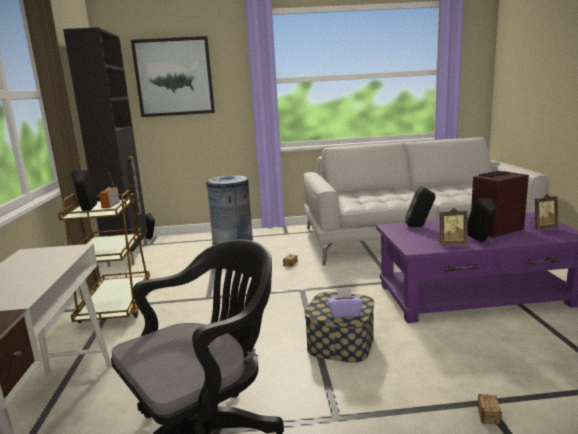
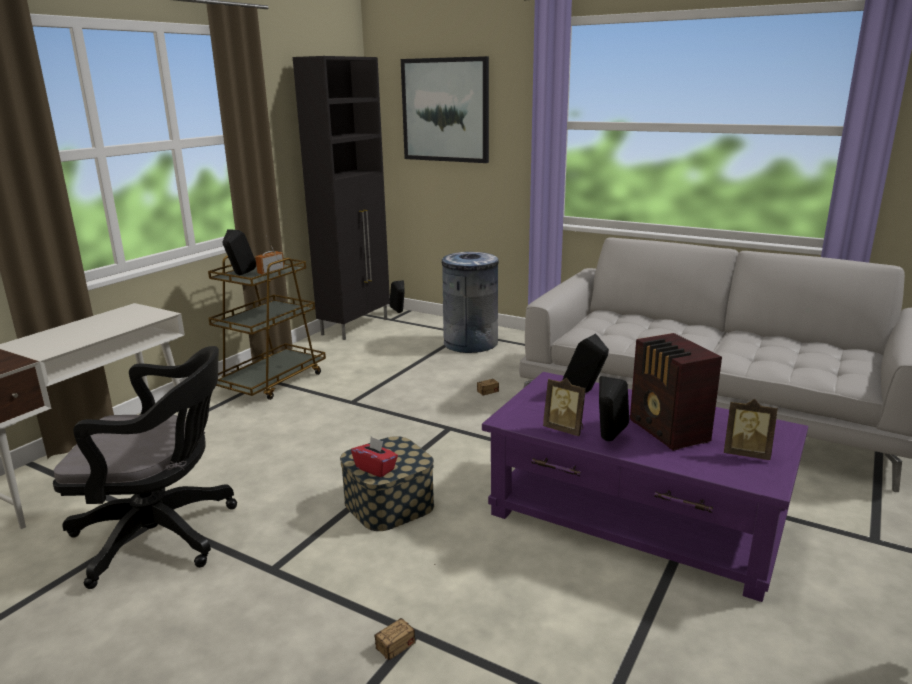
camera: 35 degrees right, 5 degrees up
(344, 314) = (375, 468): purple tissue box -> red tissue box
(495, 230) = (668, 432): radio -> radio turned 120 degrees counterclockwise

